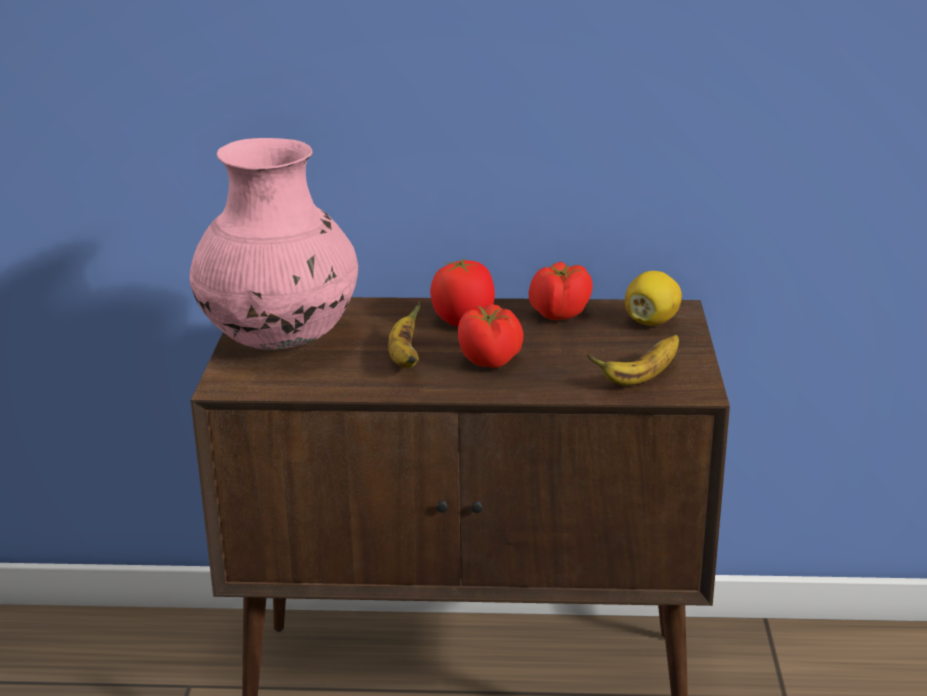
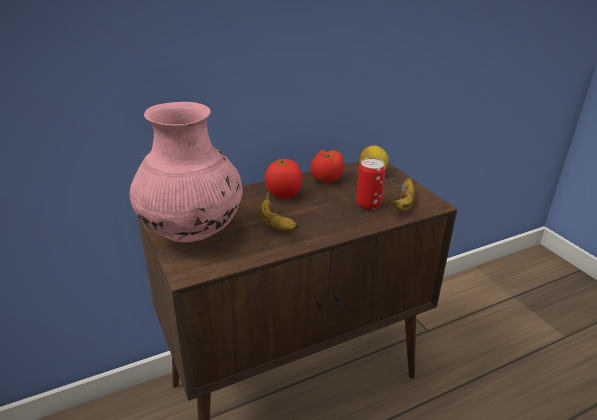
camera: 30 degrees left, 5 degrees up
(490, 361) = (322, 214): tomato -> none
(581, 364) = (368, 204): none -> can

